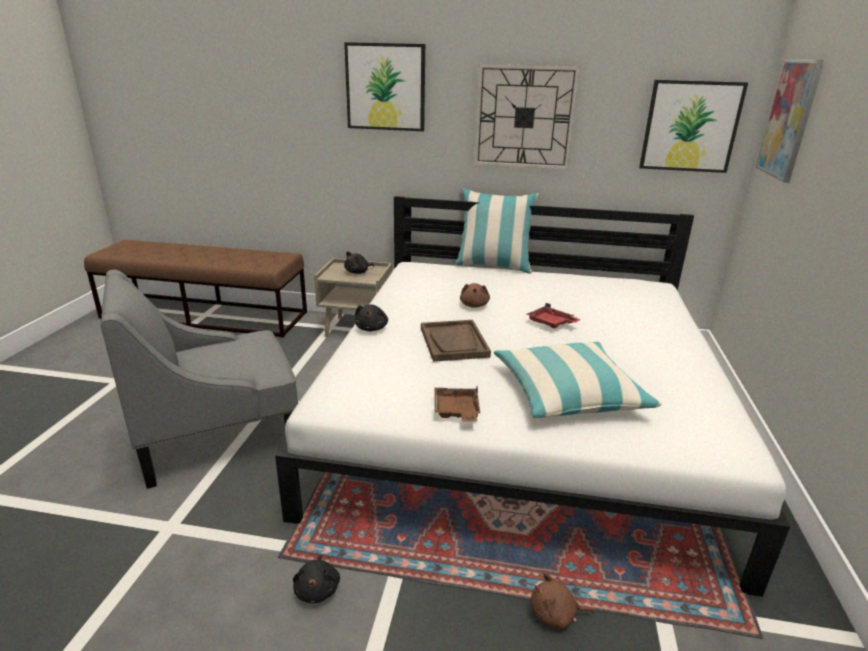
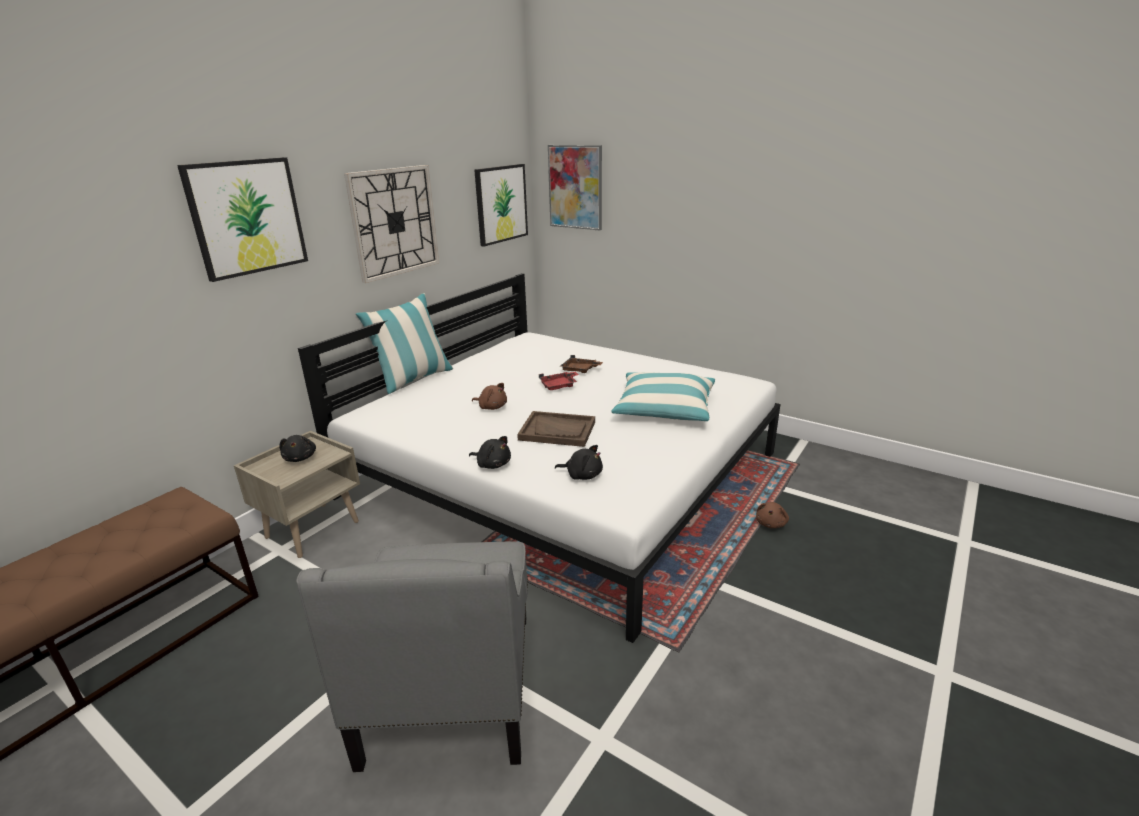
camera: 65 degrees left, 0 degrees up
(317, 589) = (721, 631): black plush toy -> black plush toy (582, 475)
(456, 411) = (667, 453): brown tray -> brown tray (580, 370)

